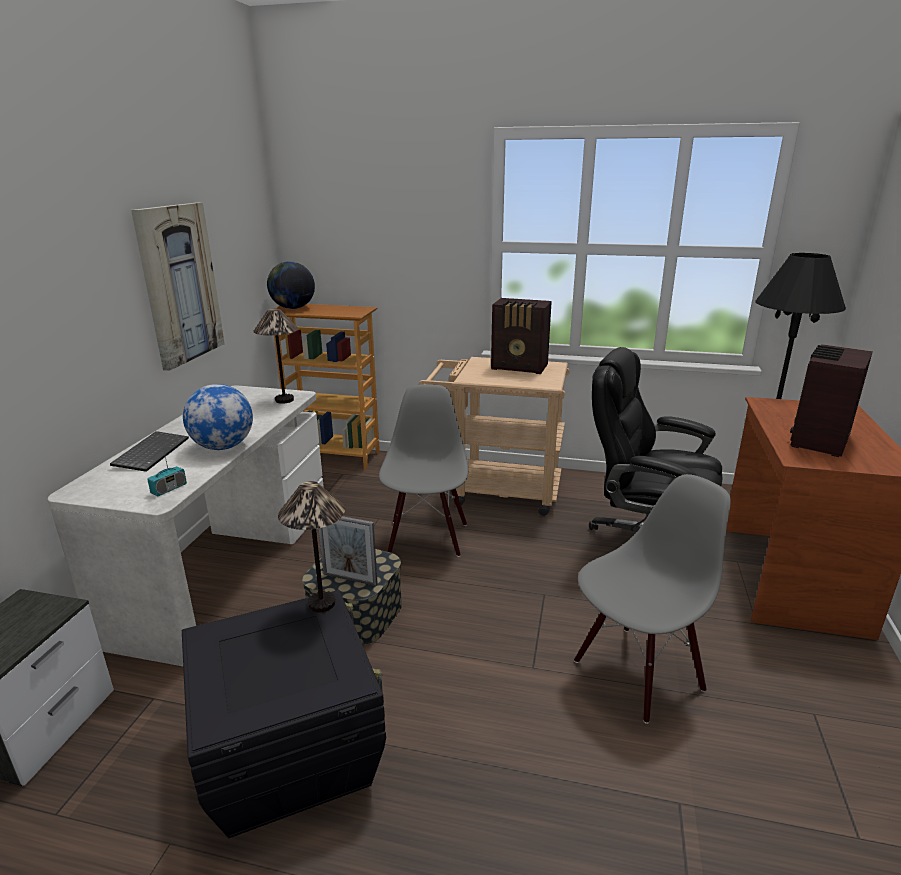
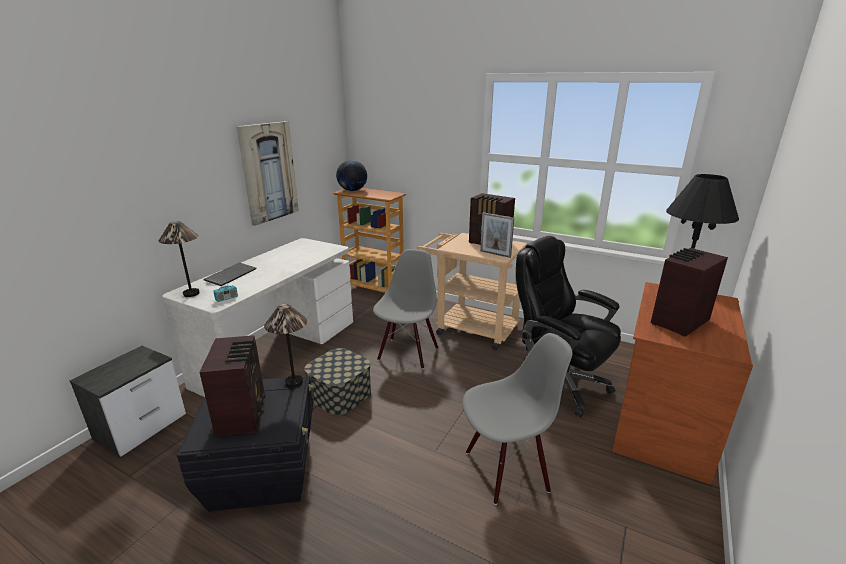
camera: 15 degrees right, 0 degrees up
(223, 447) = (272, 276): globe -> none
(266, 666) = (243, 413): none -> radio
(284, 400) = (326, 250): table lamp -> table lamp (191, 293)
(350, 579) = (333, 371): picture frame -> picture frame (495, 254)

